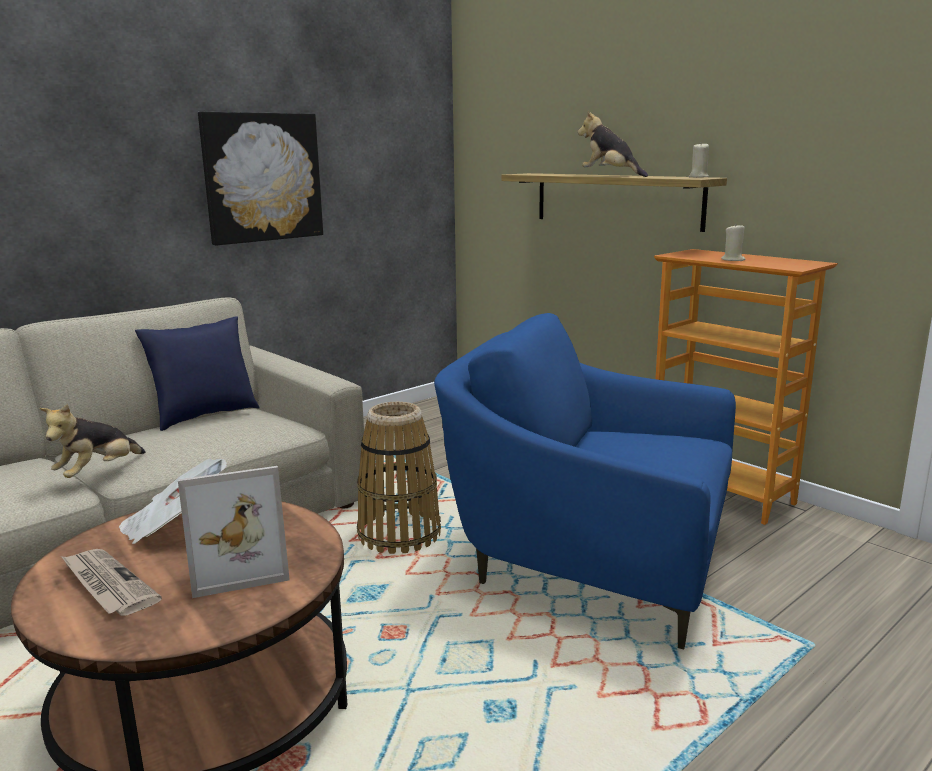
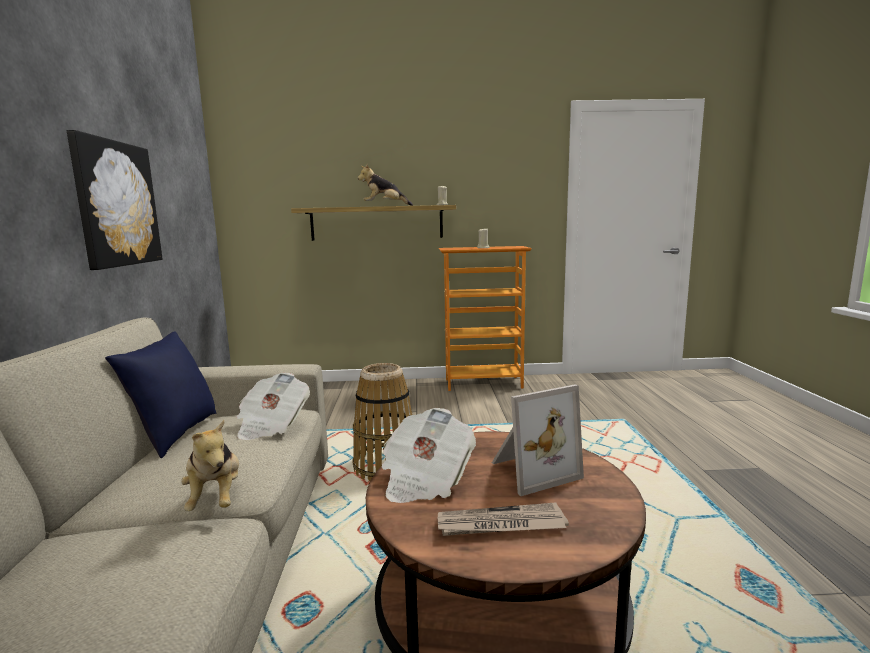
camera: 50 degrees left, 5 degrees down
(239, 567) = (531, 470): picture frame -> picture frame turned 45 degrees clockwise
(242, 433) = (272, 425): none -> newspaper
(590, 560) = (499, 431): blue armchair -> none

